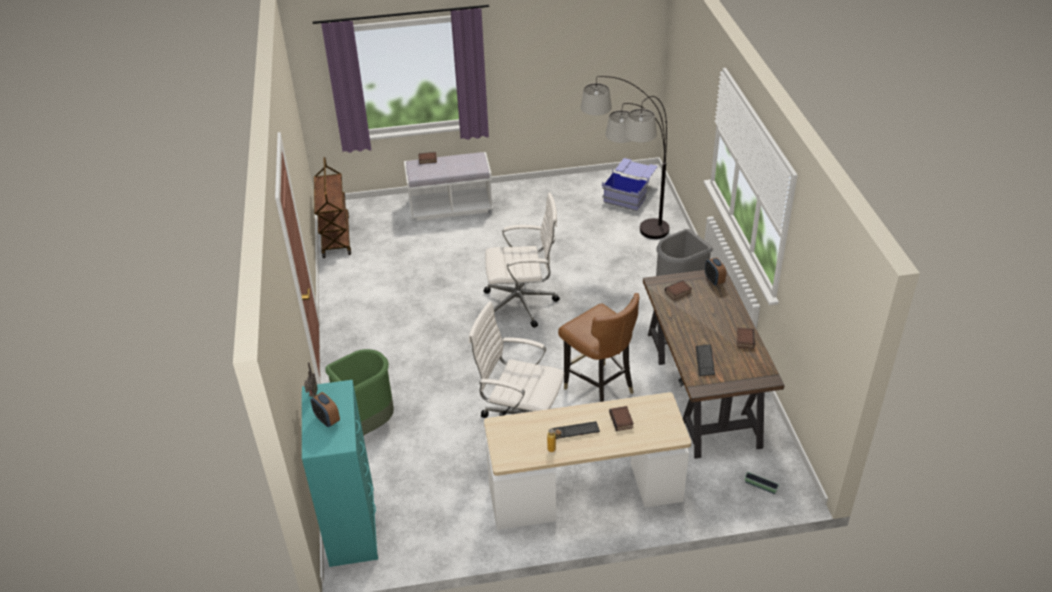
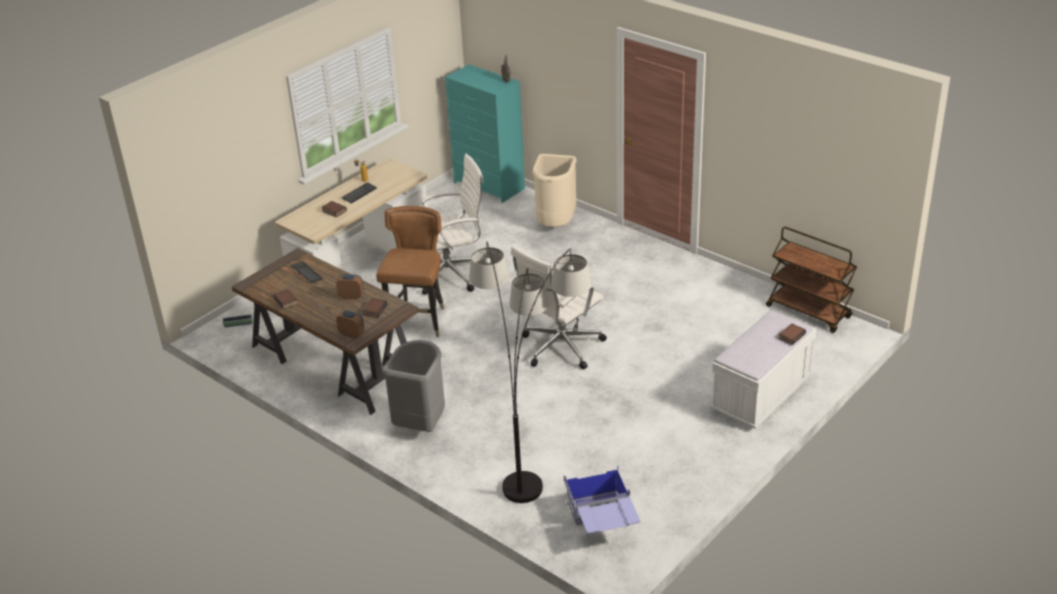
camera: 140 degrees right, 5 degrees down
(327, 420) = (480, 78): alarm clock -> alarm clock (351, 296)
(367, 425) = (556, 224): green trash can -> beige trash can
(599, 388) = (418, 322): brown chair -> brown chair turned 90 degrees clockwise

